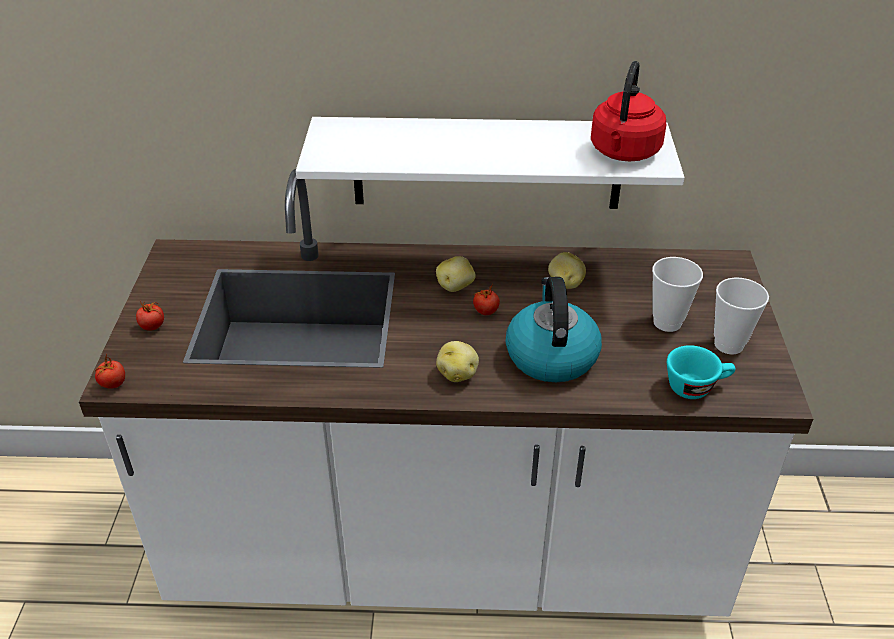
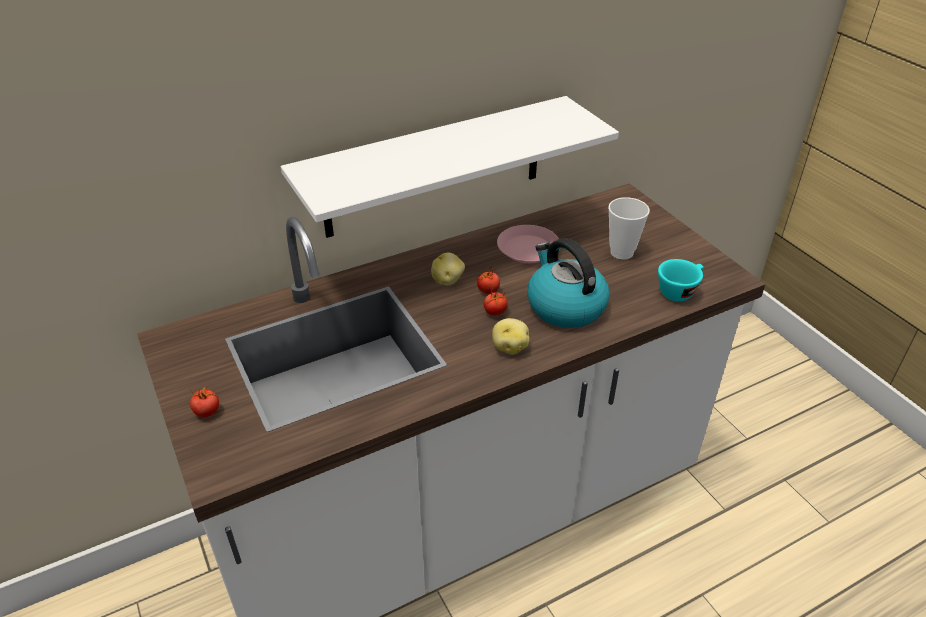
camera: 30 degrees left, 0 degrees up
(113, 384) = (215, 478): tomato -> tomato (495, 312)
(565, 283) = (527, 249): potato -> pink plate
(624, 153) = (561, 126): red kettle -> none
(728, 344) = (673, 253): cup -> none

